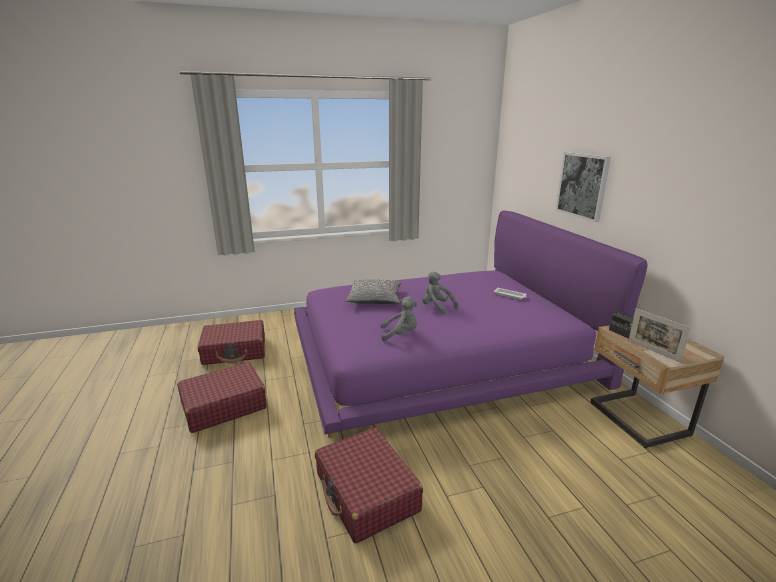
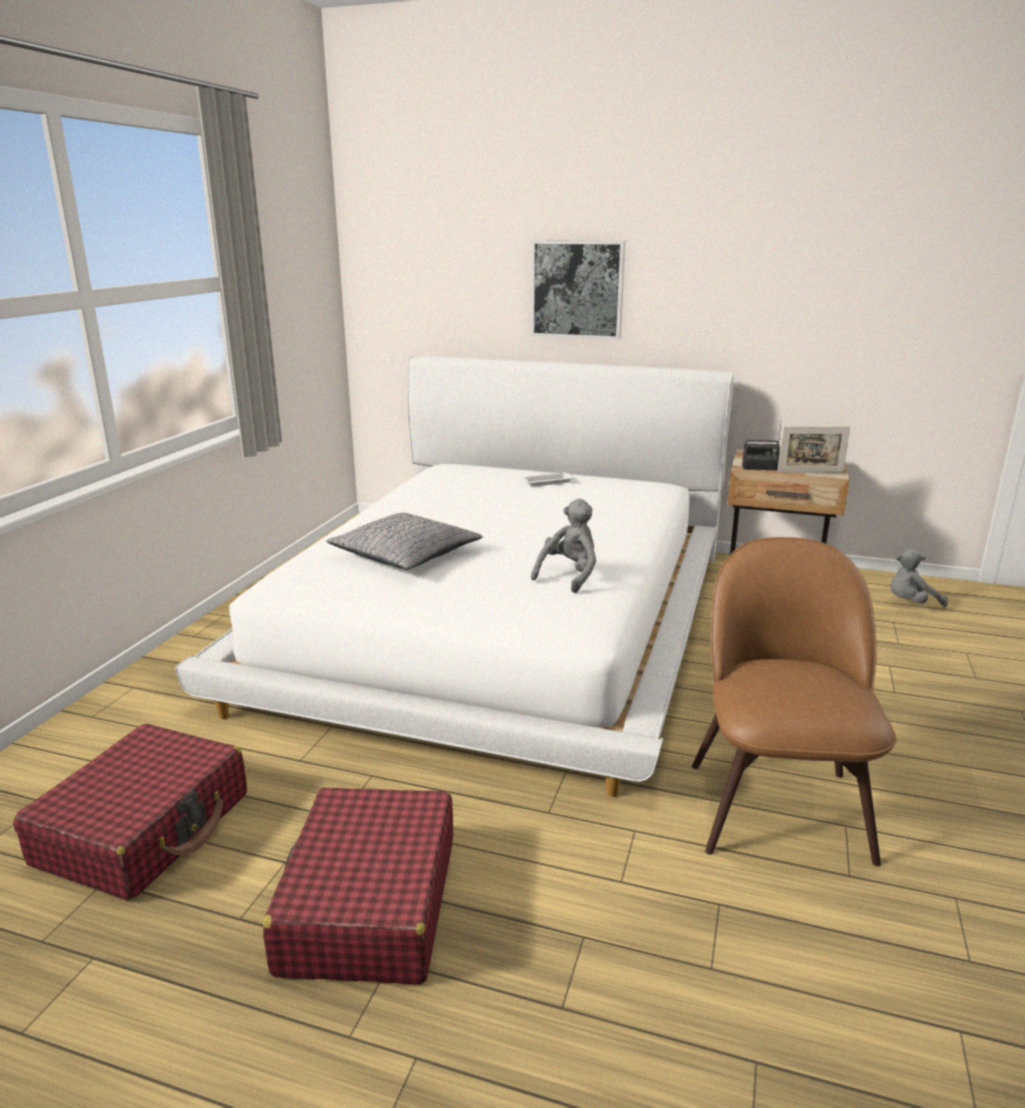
camera: 55 degrees left, 0 degrees up
(366, 493) = (776, 804): red suitcase -> brown chair
(436, 307) = (516, 528): grey plush toy -> grey plush toy (911, 603)
(440, 354) = (502, 620): purple bed -> white bed

